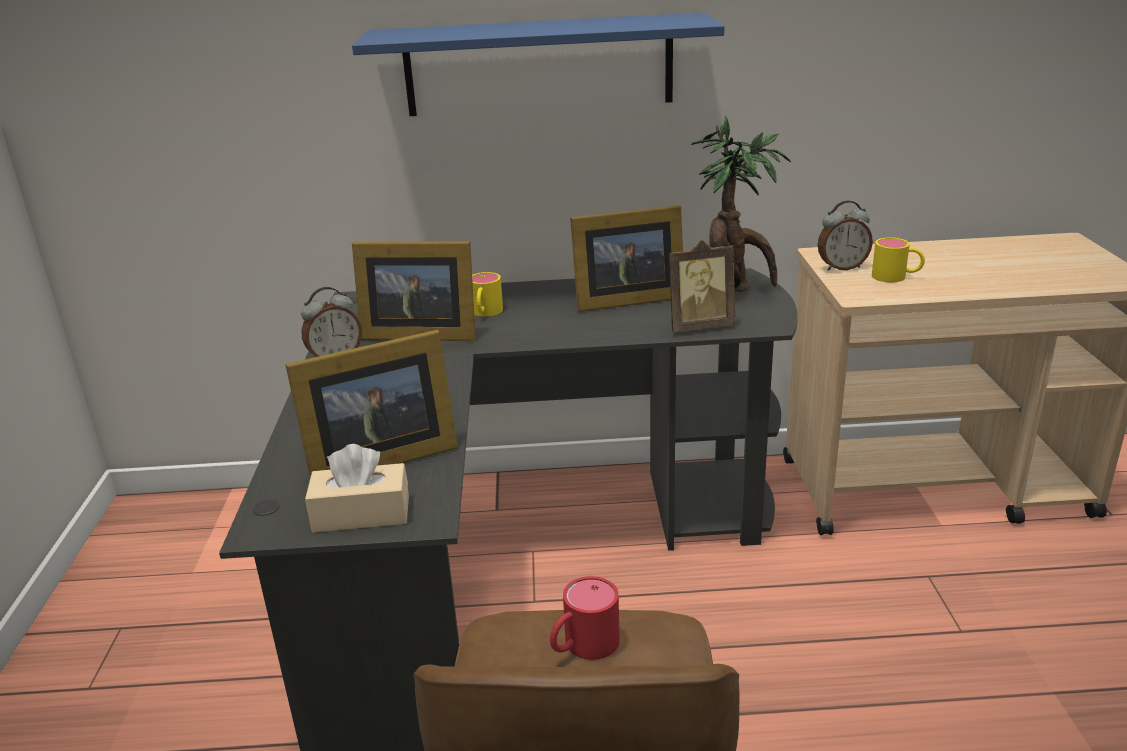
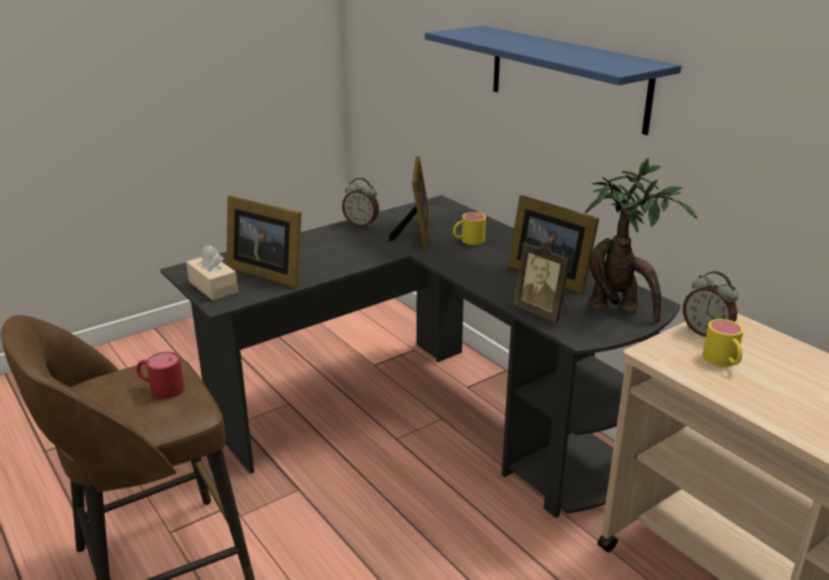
camera: 55 degrees right, 0 degrees up
(417, 333) = (416, 233): picture frame -> picture frame turned 150 degrees counterclockwise

